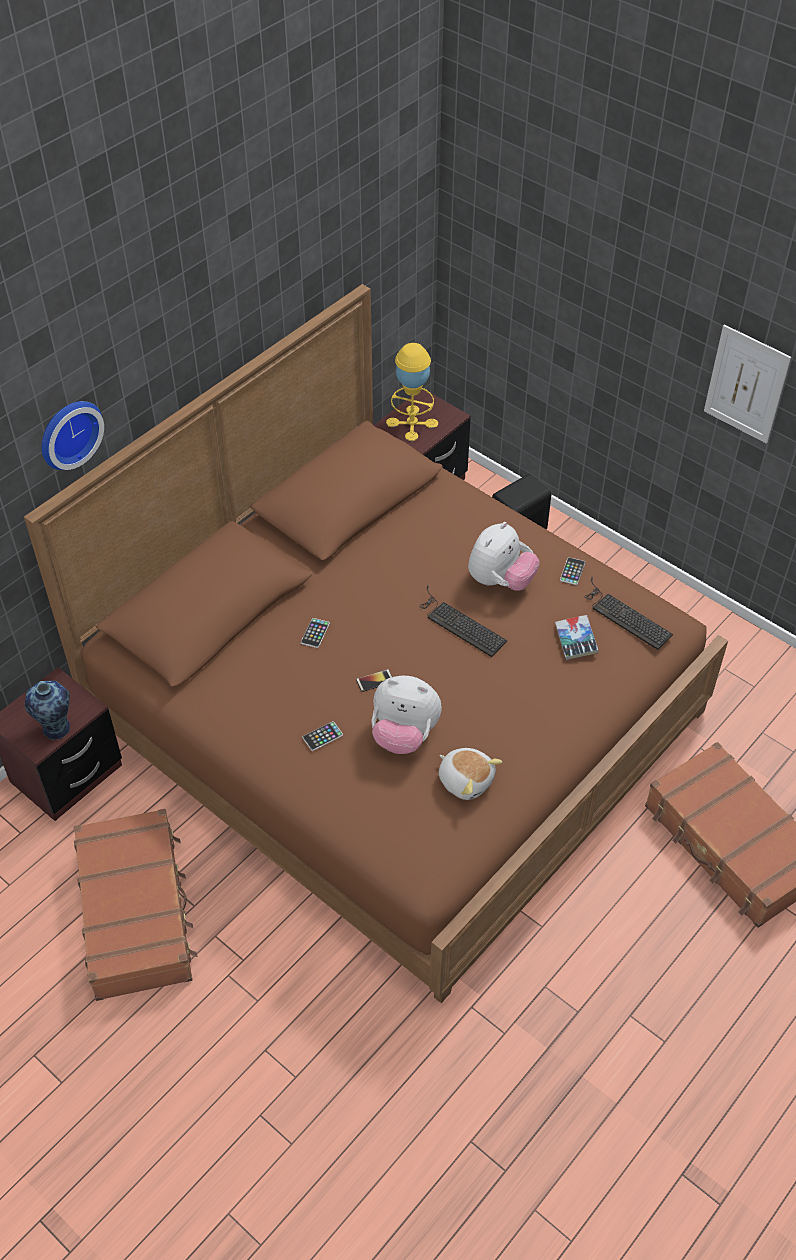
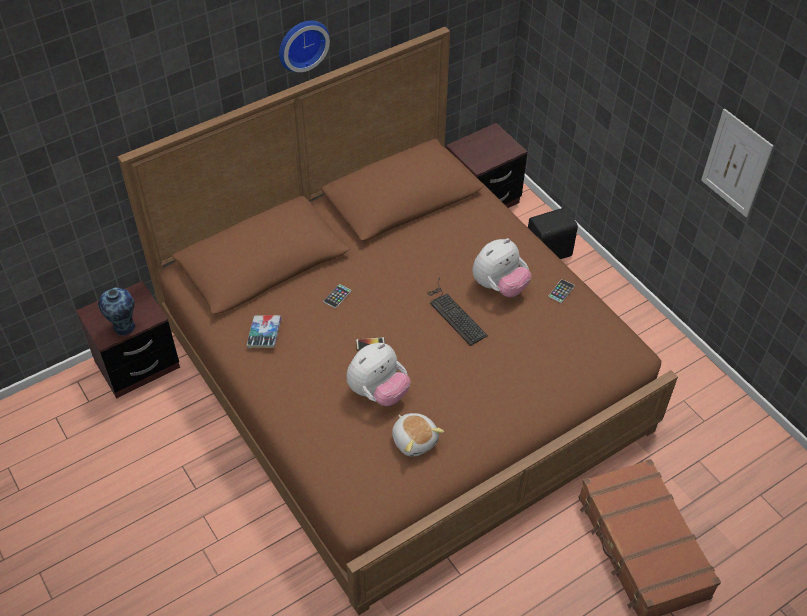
camera: 15 degrees right, 0 degrees up
(68, 432) = (163, 97): wall clock -> wall clock (301, 43)
(137, 912) = (151, 482): brown suitcase -> none
(322, 736) = (313, 378): phone -> none
(404, 734) = (378, 392): plush toy -> plush toy turned 75 degrees counterclockwise
(412, 423) = (478, 148): yellow table lamp -> none
(575, 640) = (544, 348): book -> book (264, 334)
(624, 615) = (592, 336): keyboard -> none

